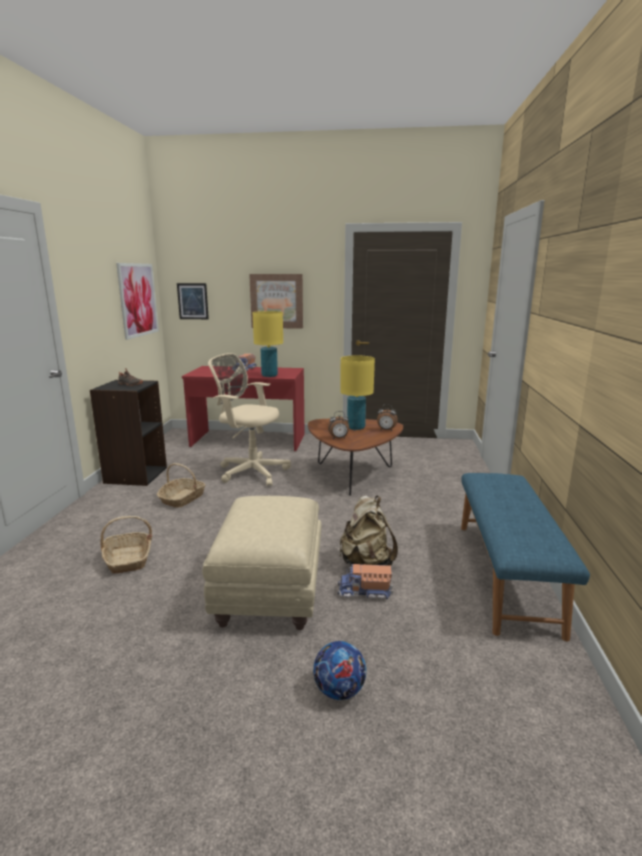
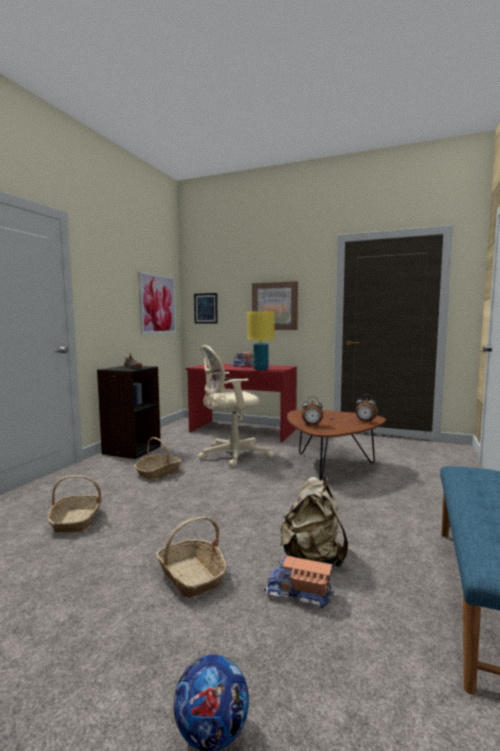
camera: 15 degrees right, 10 degrees down
(250, 472) = (231, 455): beige office chair -> beige office chair turned 60 degrees counterclockwise
(270, 592) = (191, 576): beige ottoman -> basket
(356, 428) = (334, 418): yellow table lamp -> none

